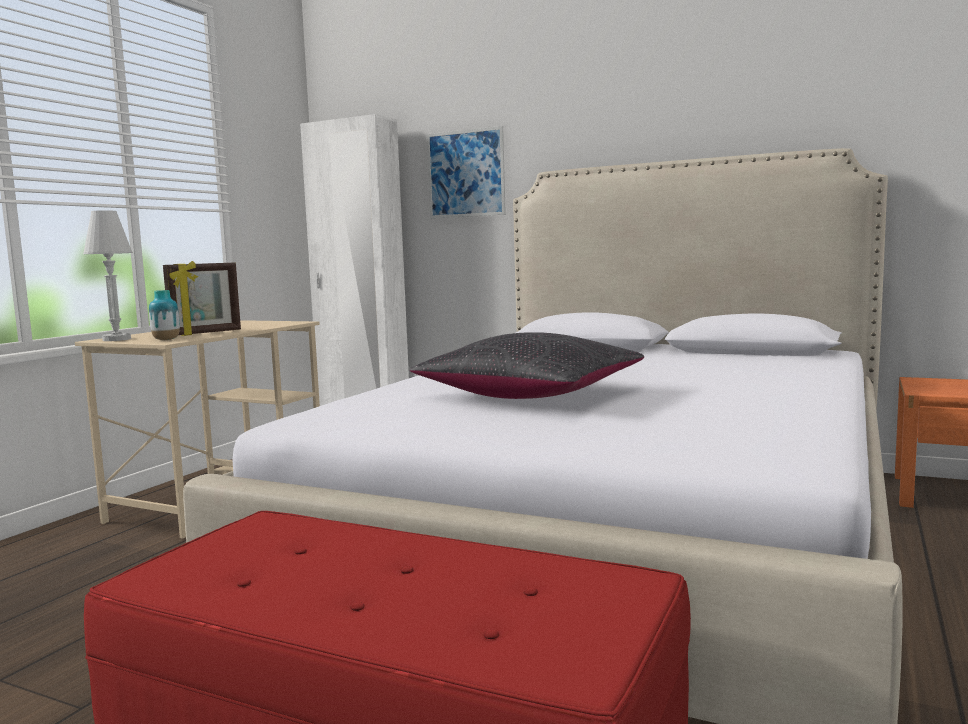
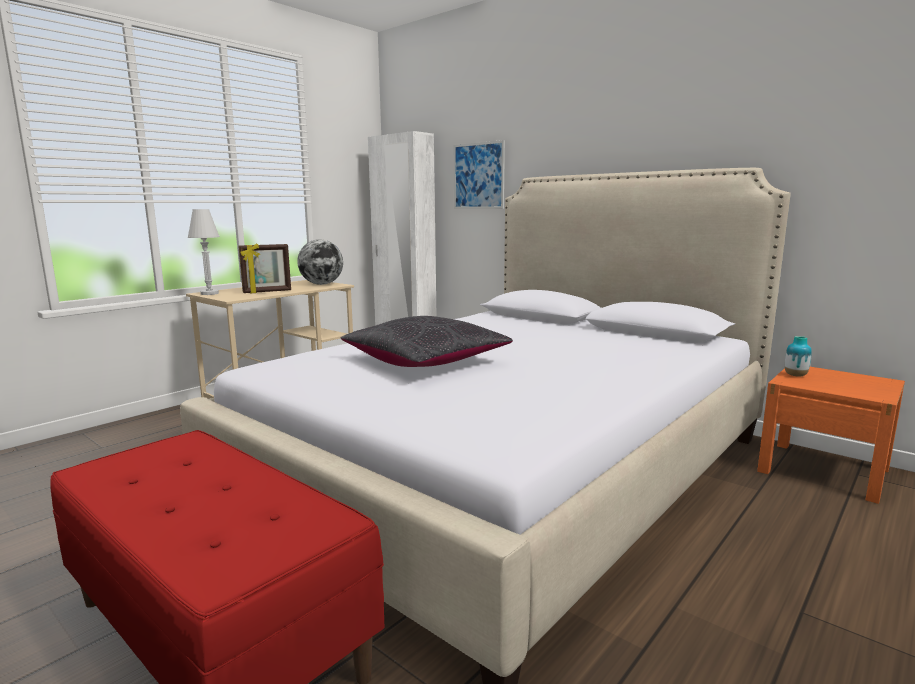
camera: 15 degrees right, 5 degrees up
(166, 340) = (234, 297): vase -> vase (795, 375)
(270, 323) = (321, 284): none -> globe

